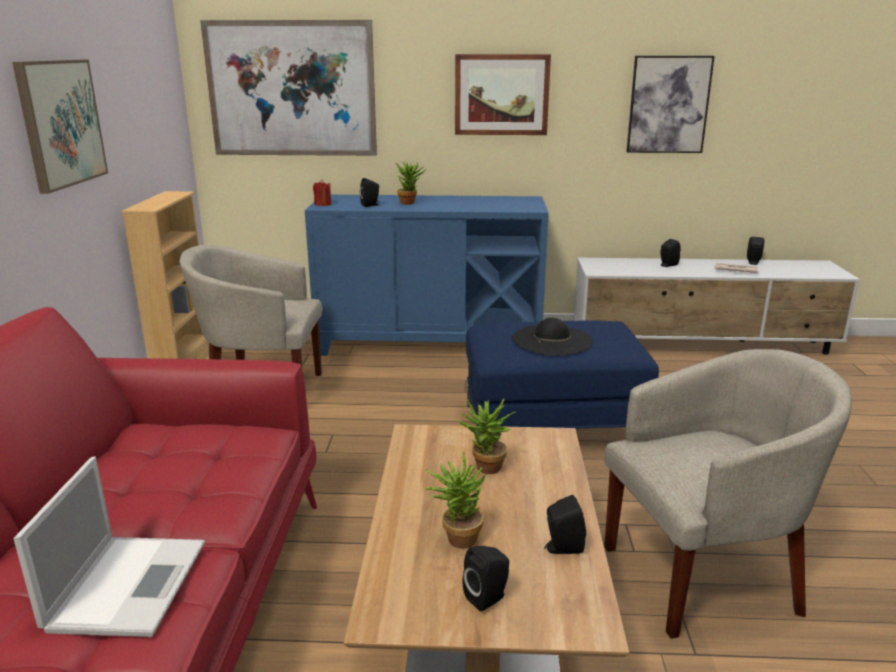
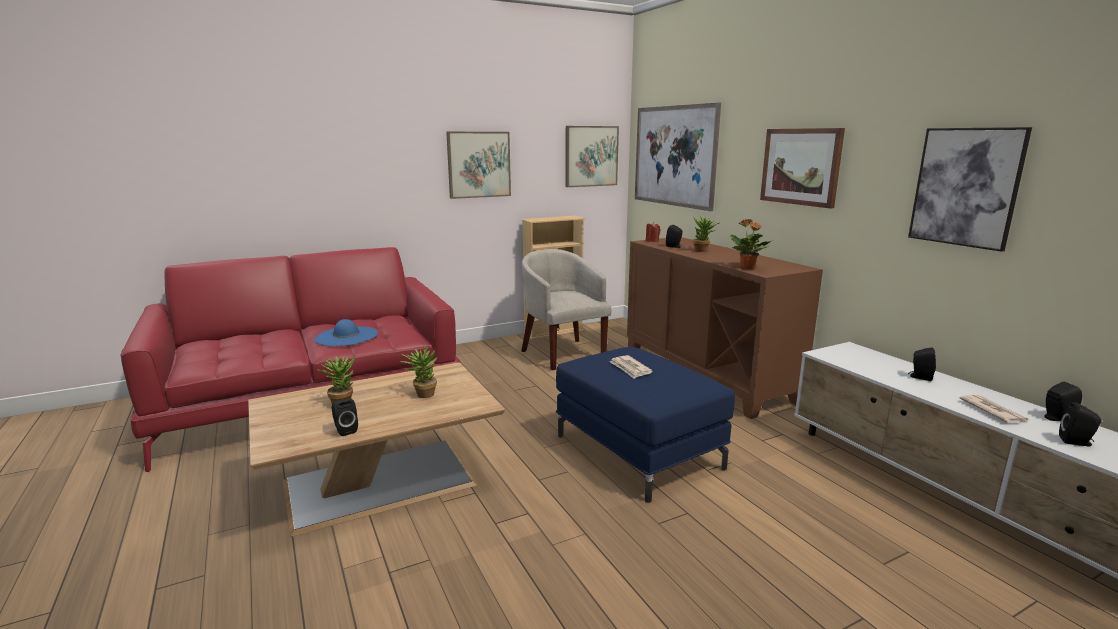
camera: 60 degrees right, 5 degrees down
(129, 583) = (268, 349): laptop -> none
(159, 95) = (591, 156): none -> picture
(184, 485) = (346, 336): none -> blue hat
(430, 342) = (706, 374): blue cabinet -> brown cabinet
(488, 597) = (289, 421): black speaker -> black speaker (1077, 442)
(506, 208) = (747, 268): none -> potted plant
(552, 340) = (630, 369): black hat -> newspaper
(704, 575) = (487, 563): beige armchair -> none

